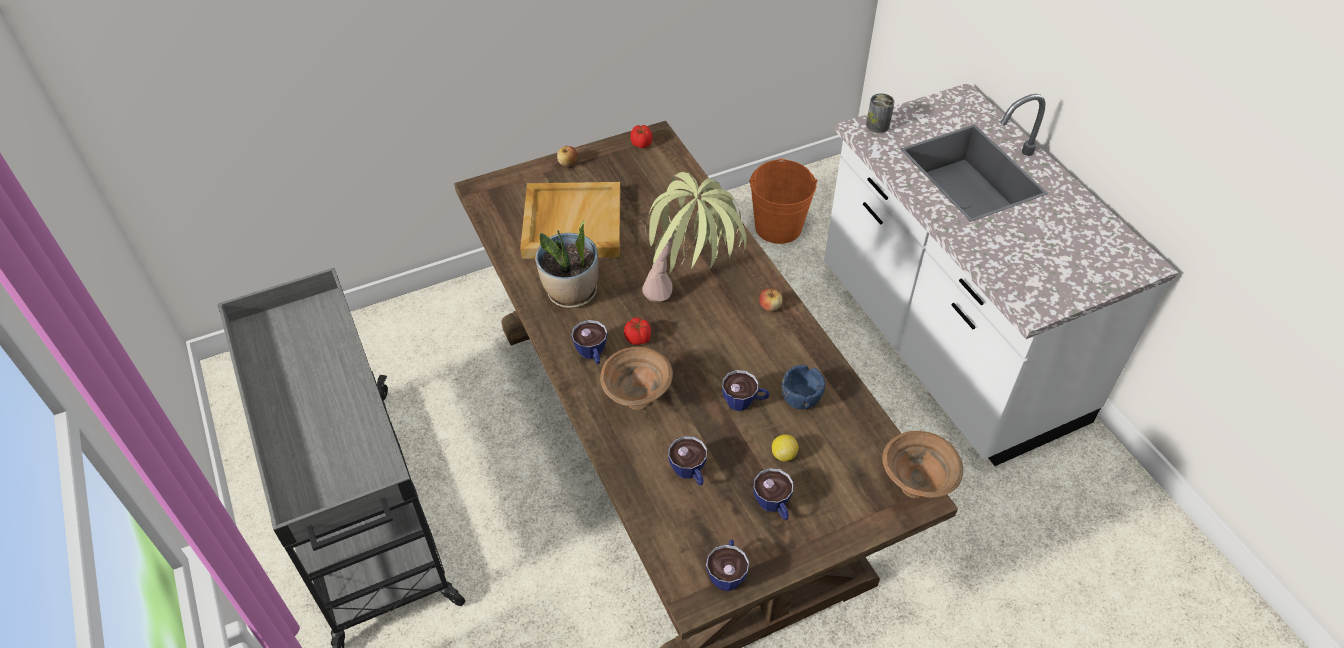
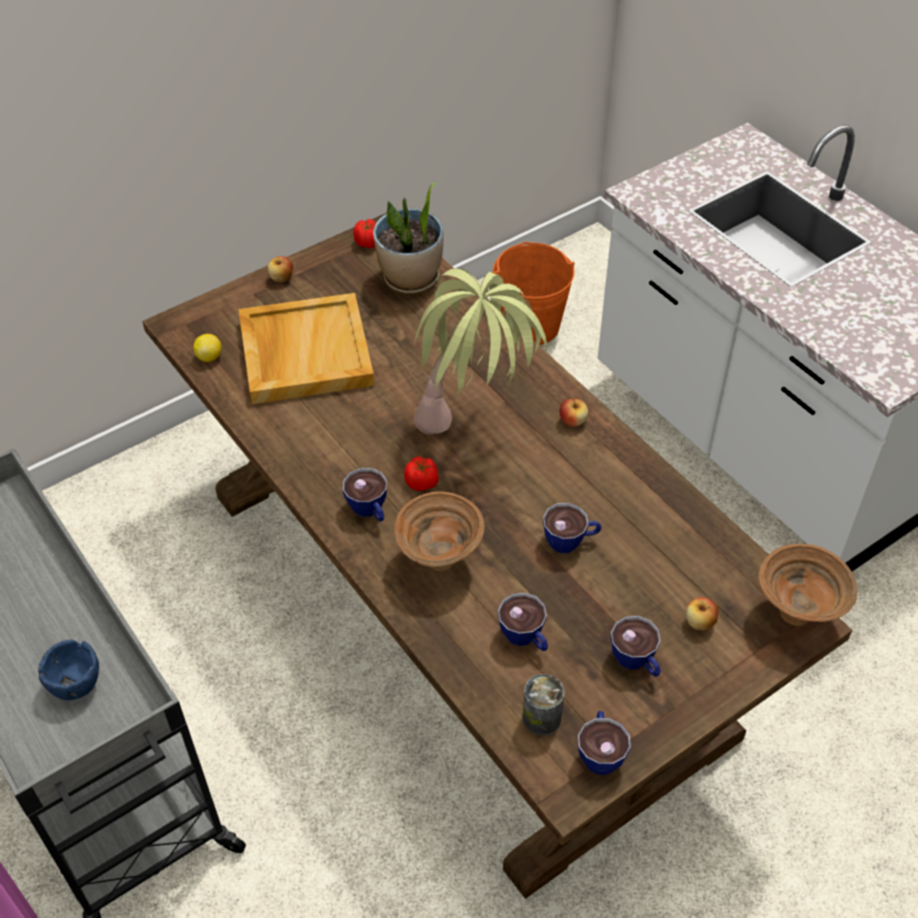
camera: 10 degrees left, 0 degrees up
(571, 293) = (325, 438): potted plant -> potted plant (411, 279)
(783, 454) = (633, 598): lemon -> lemon (209, 357)
(800, 399) = (637, 527): blue bowl -> blue bowl (75, 684)
(833, 483) = (700, 622): none -> apple
(877, 126) = (654, 186): can -> can (542, 718)

